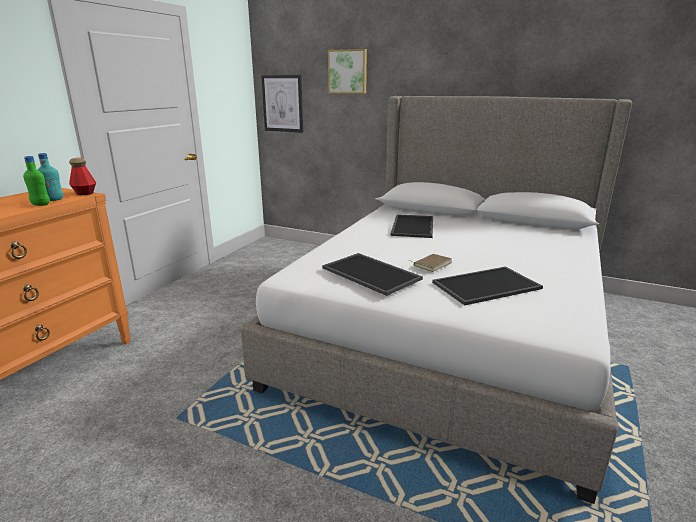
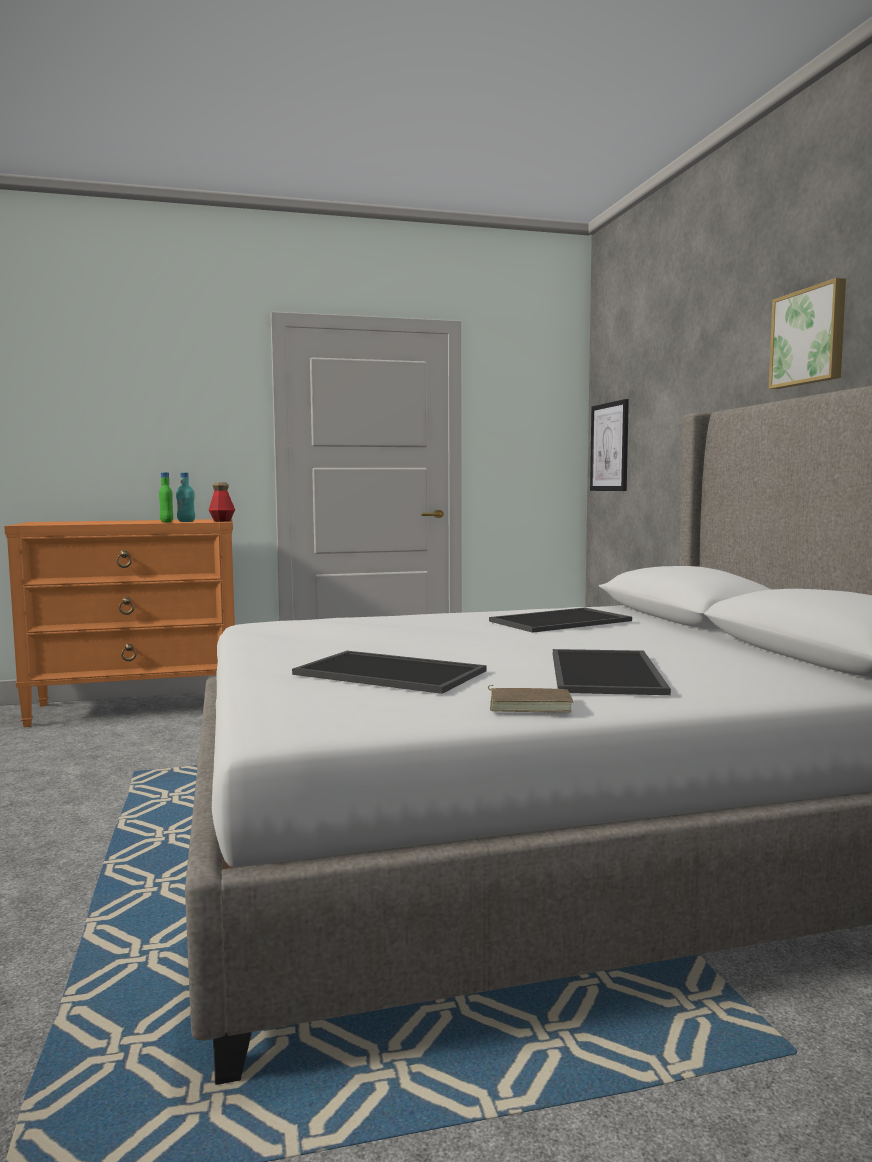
camera: 50 degrees right, 15 degrees down
(348, 71) = (674, 383): picture -> picture (809, 337)
(372, 273) = (315, 633): tray -> tray (608, 673)
(431, 264) = (415, 645): brown book -> brown book (530, 704)

